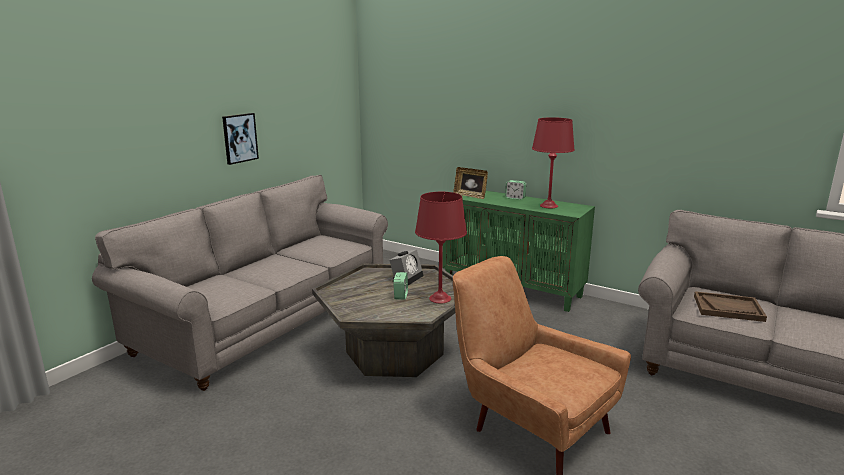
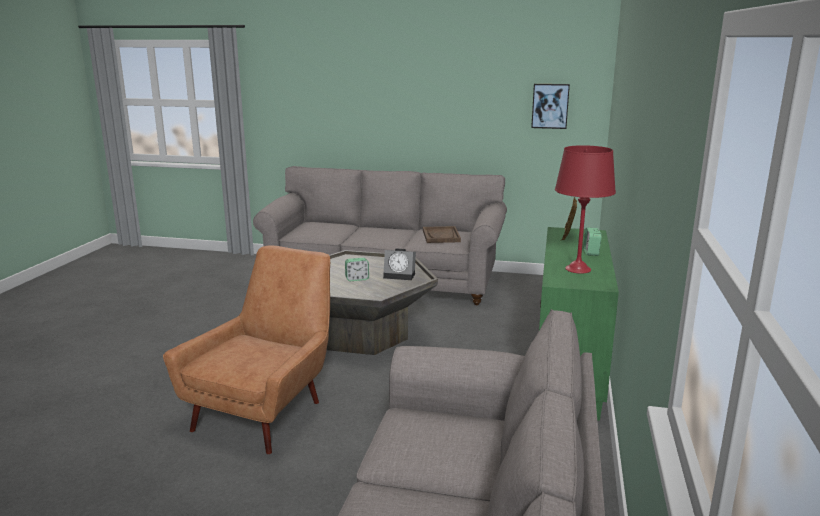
camera: 70 degrees right, 0 degrees up
(239, 138) = (429, 123): picture -> picture (550, 106)
(439, 298) = (361, 292): red table lamp -> none
(728, 308) = (426, 440): brown tray -> brown tray (441, 236)

